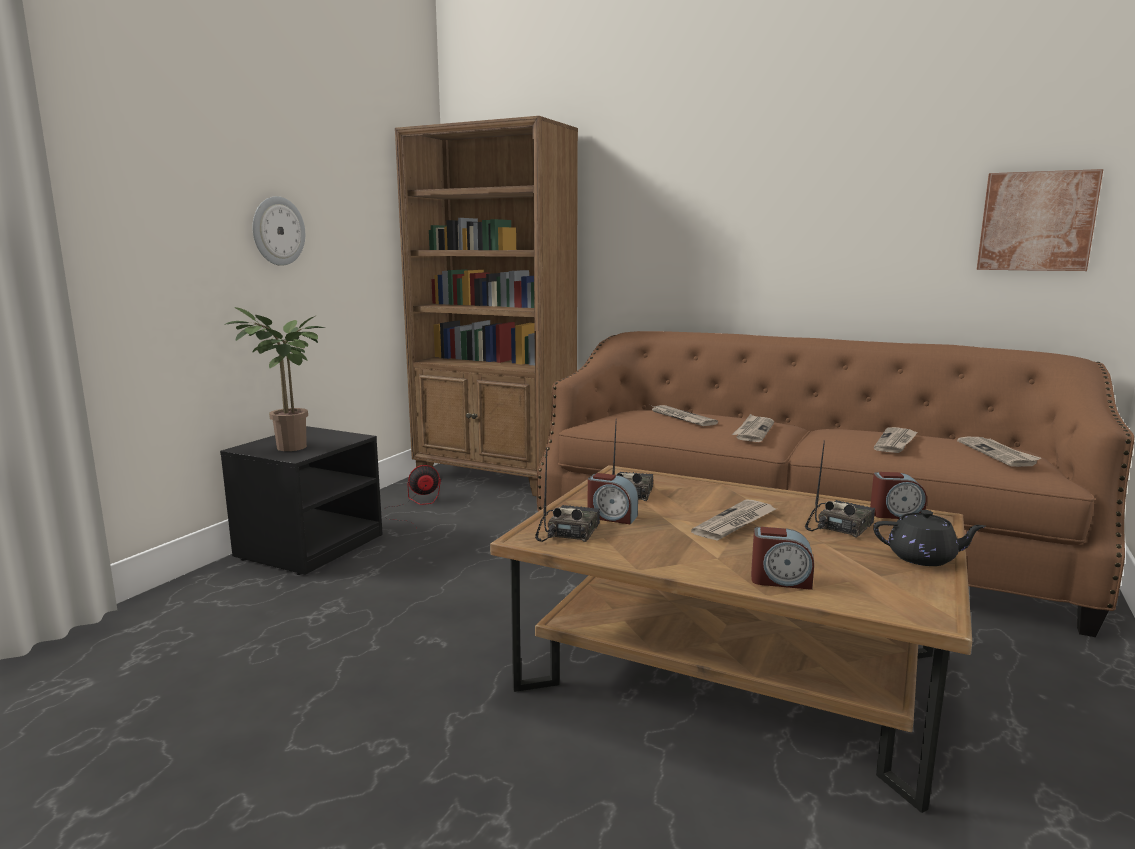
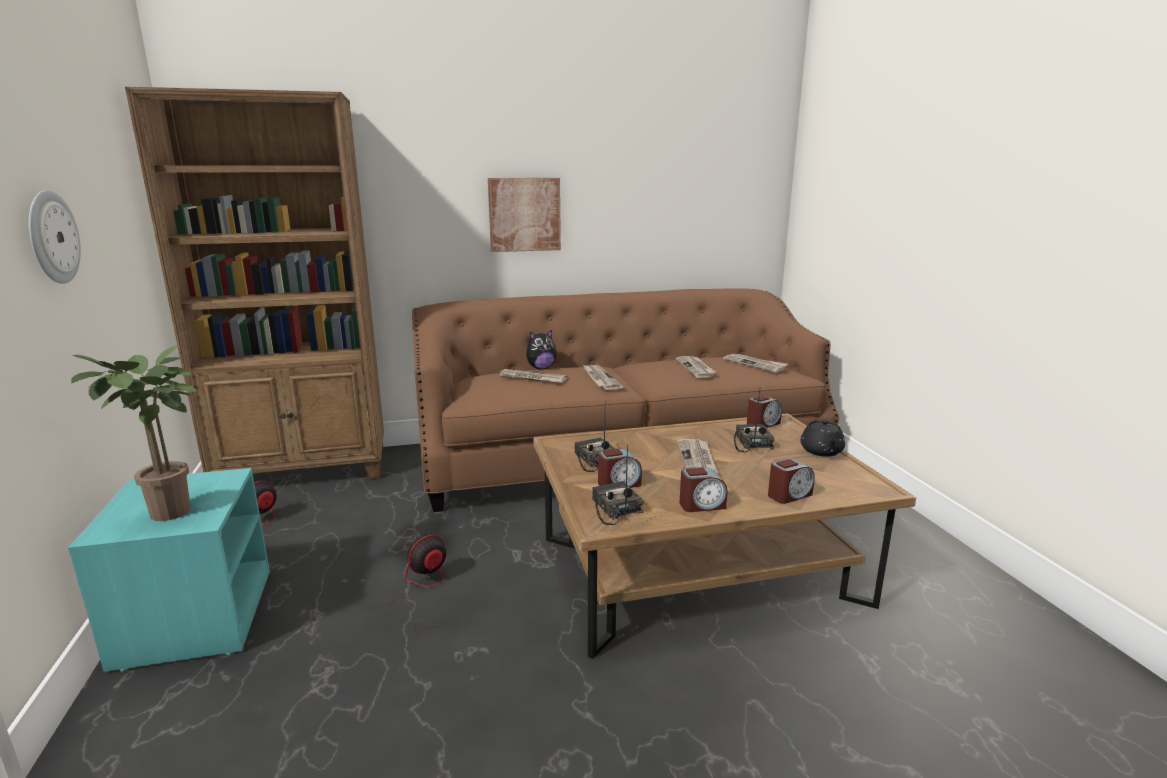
camera: 40 degrees left, 5 degrees up
(310, 546) = (194, 617): black nightstand -> turquoise nightstand
(459, 586) = (424, 592): none -> fan
(658, 556) = (702, 505): none -> alarm clock
(714, 413) = (541, 368): none -> plush toy
(923, 558) = (821, 451): black teapot -> black teapot turned 120 degrees clockwise
(1036, 221) = (727, 198): picture -> picture (524, 214)

